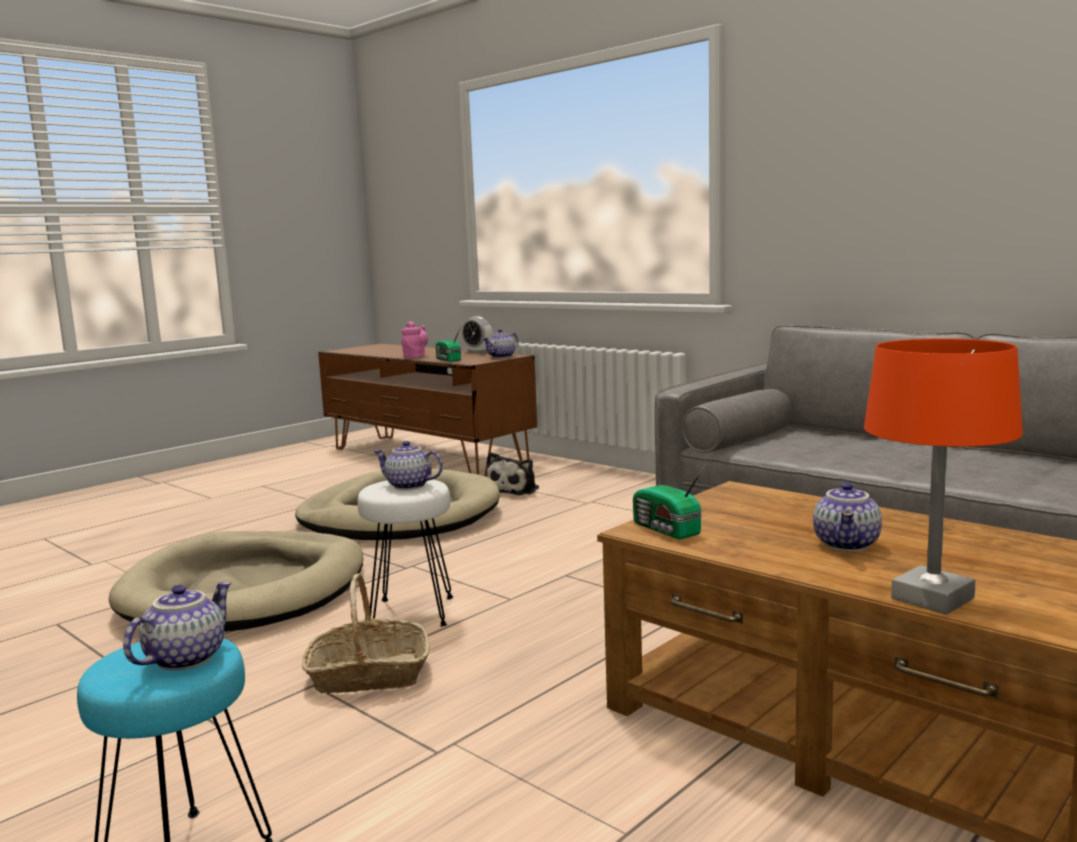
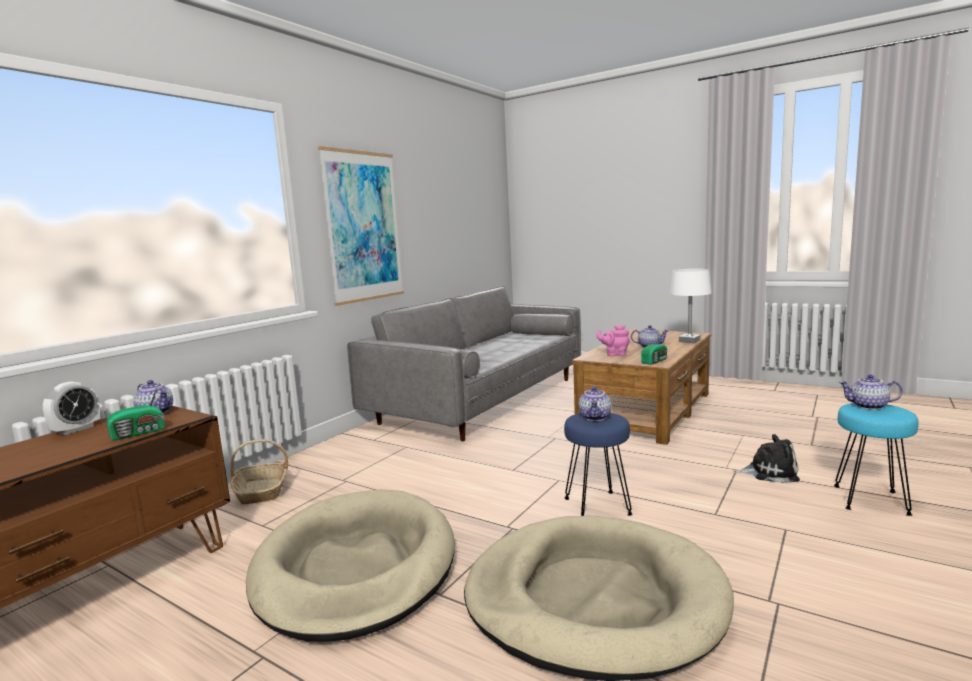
camera: 100 degrees left, 0 degrees up
(368, 675) = (689, 500): basket -> basket (261, 491)
(412, 613) = (598, 506): white stool -> blue stool
(415, 356) = (53, 459): pink teapot -> pink teapot (615, 354)
(514, 490) = (285, 518): plush toy -> plush toy (769, 472)
(840, 183) = (363, 226): none -> picture
(932, 599) = (689, 341): orange table lamp -> white table lamp

